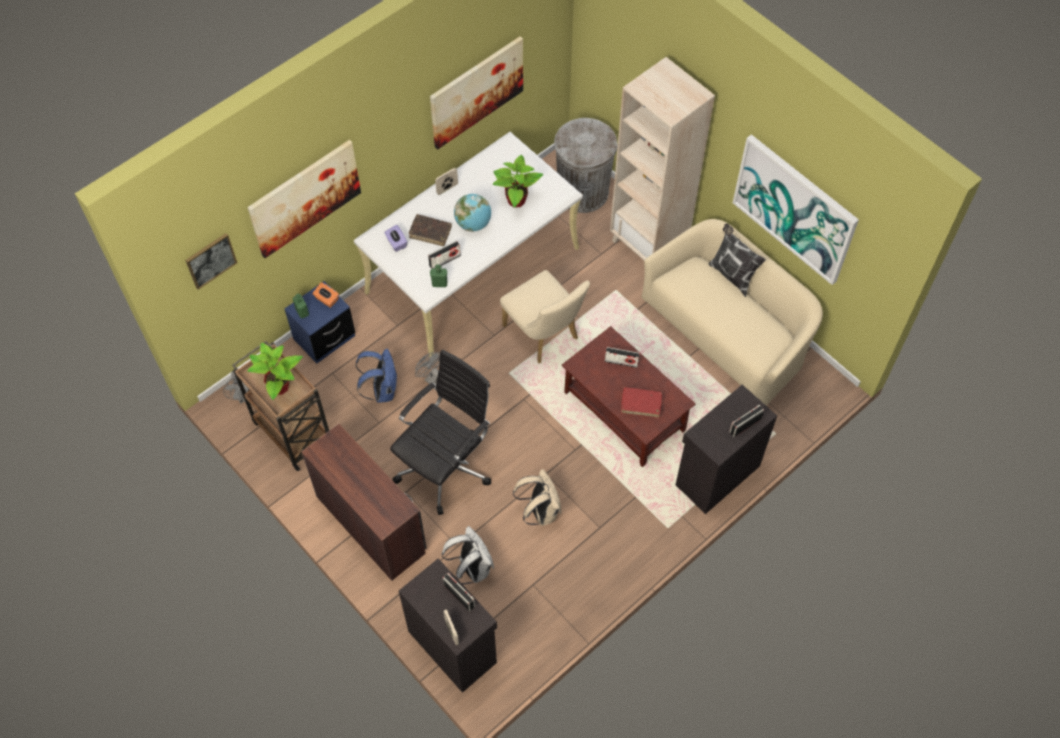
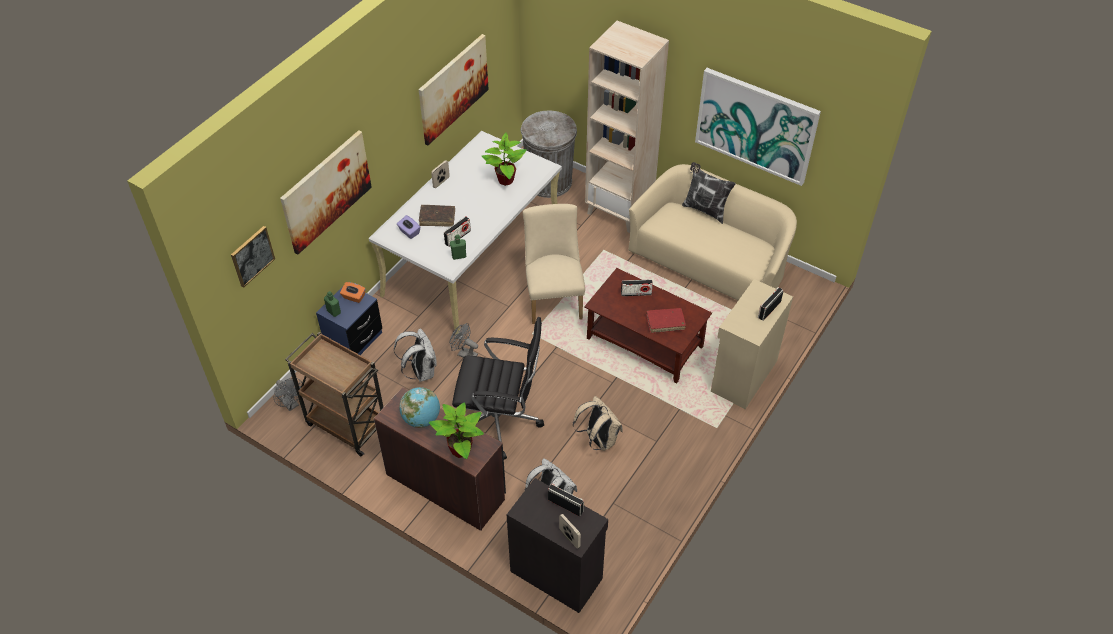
camera: 15 degrees left, 10 degrees down
(280, 387) = (337, 368): potted plant -> potted plant (461, 450)
(382, 390) = (421, 371): blue backpack -> white backpack
(446, 466) = (500, 421): black office chair -> black office chair turned 75 degrees clockwise
(473, 224) = (473, 204): globe -> globe (421, 419)
(544, 335) = (553, 297): beige chair -> beige chair turned 135 degrees counterclockwise
(716, 475) = (742, 376): black cabinet -> beige cabinet

